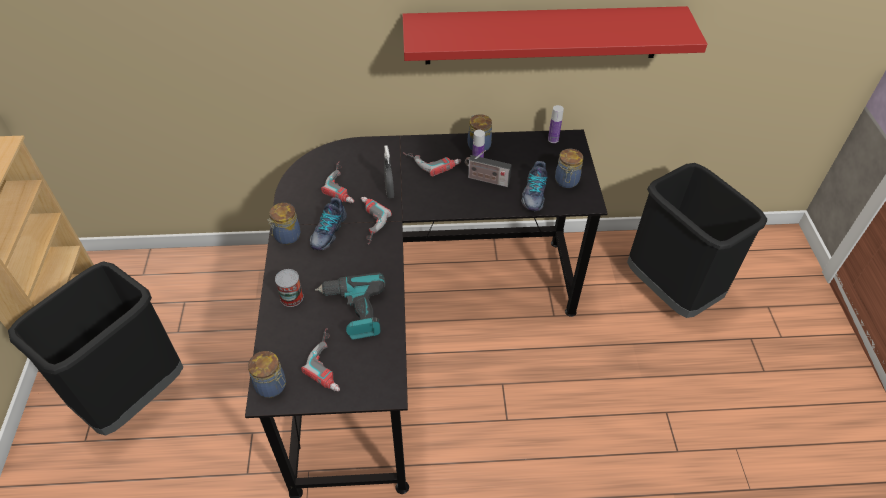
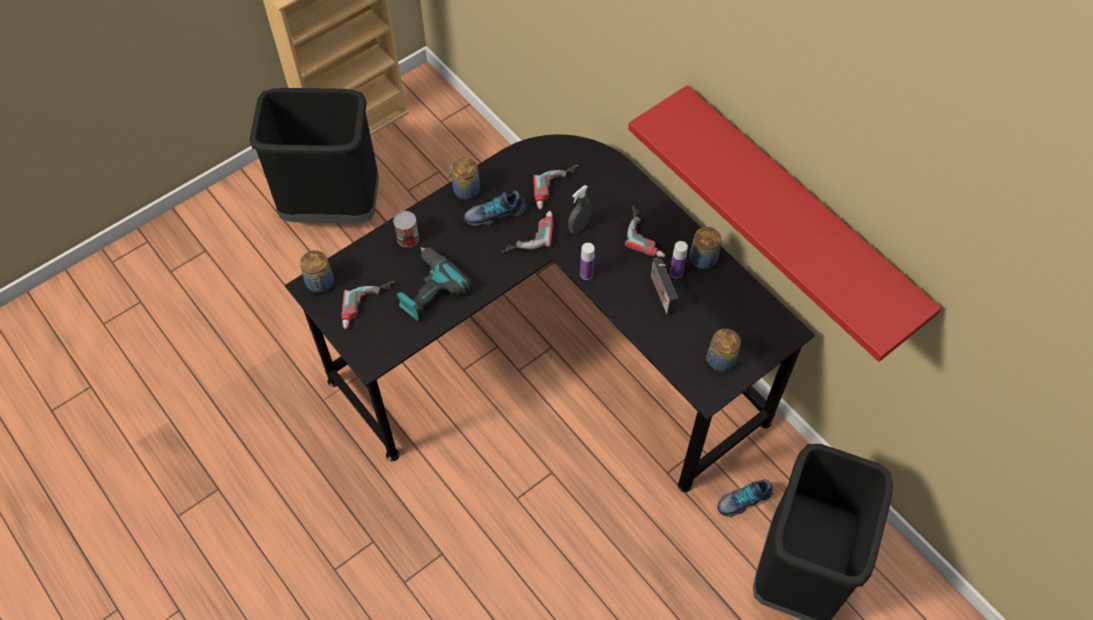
camera: 55 degrees right, 10 degrees up
(533, 194) = (677, 342): shoe -> shoe (743, 499)
(553, 139) = (772, 316): bottle -> bottle (586, 274)

